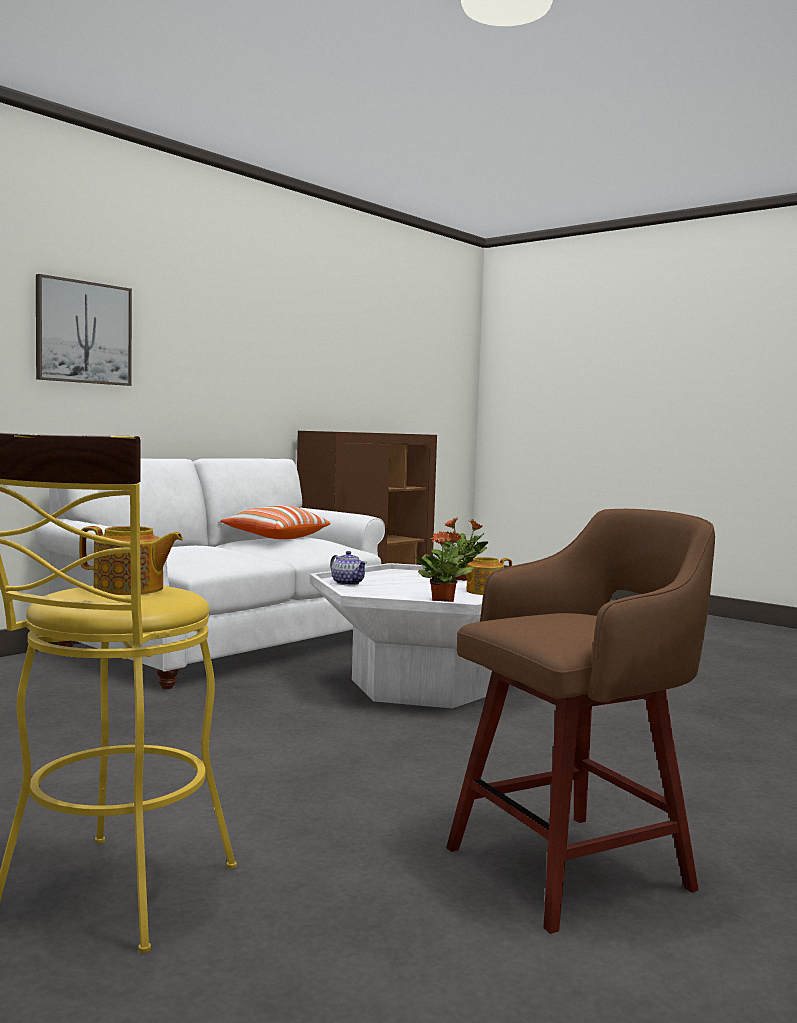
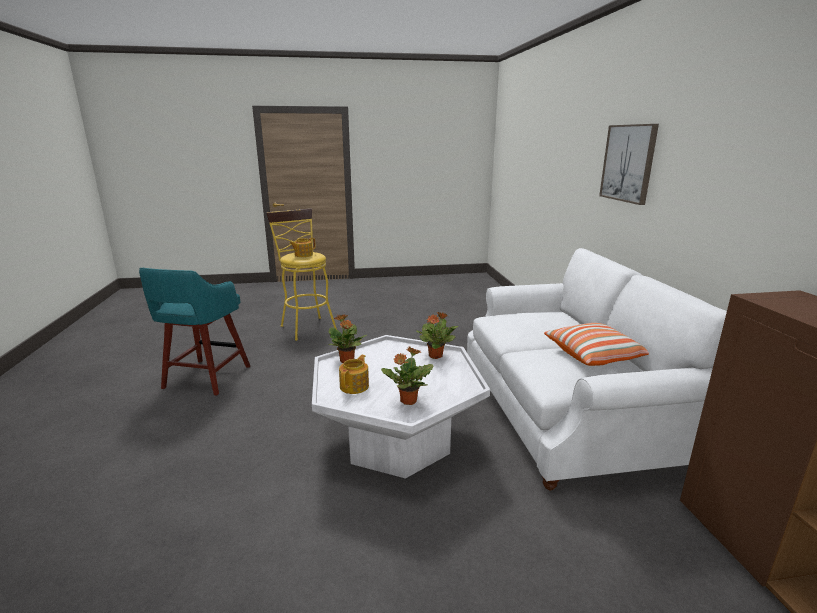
camera: 130 degrees right, 15 degrees up
(347, 583) = (436, 356): teapot -> potted plant
(574, 867) = (205, 378): brown stool -> turquoise stool

